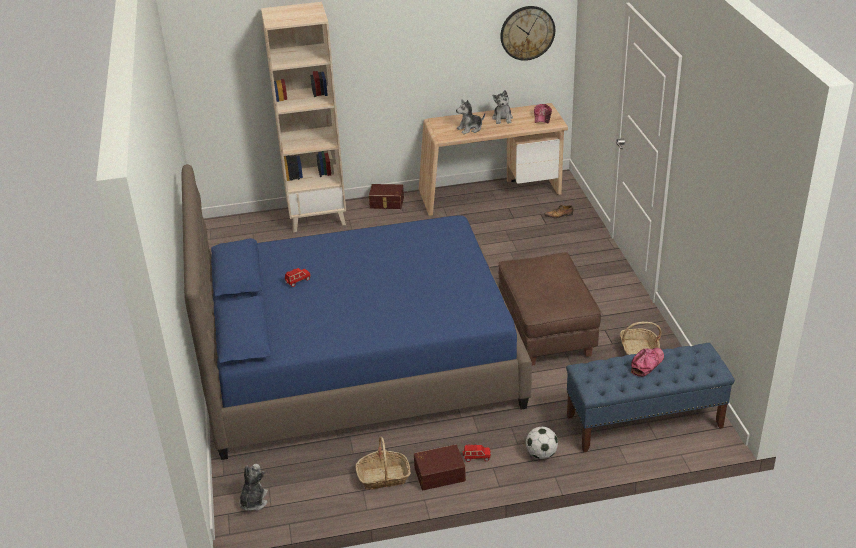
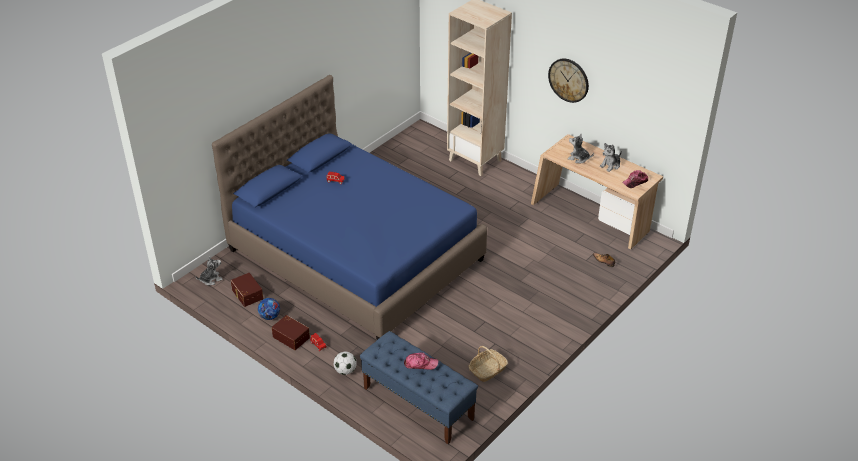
camera: 50 degrees right, 5 degrees up
(383, 477) = (270, 316): basket -> football
(386, 203) = (524, 179): brown storage box -> brown storage box (247, 294)
(527, 33) = (653, 110): wall clock -> wall clock (568, 80)
(546, 332) = (464, 318): brown ottoman -> none

